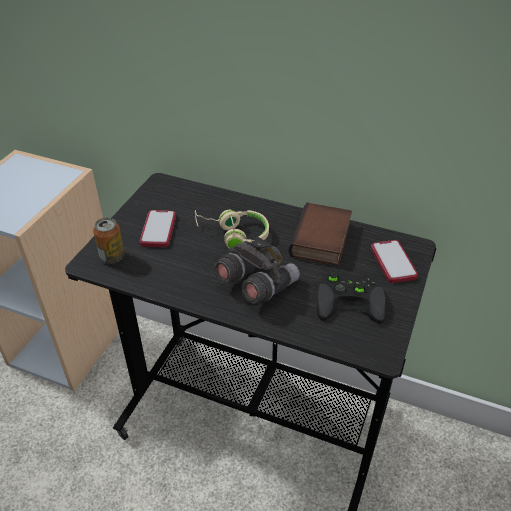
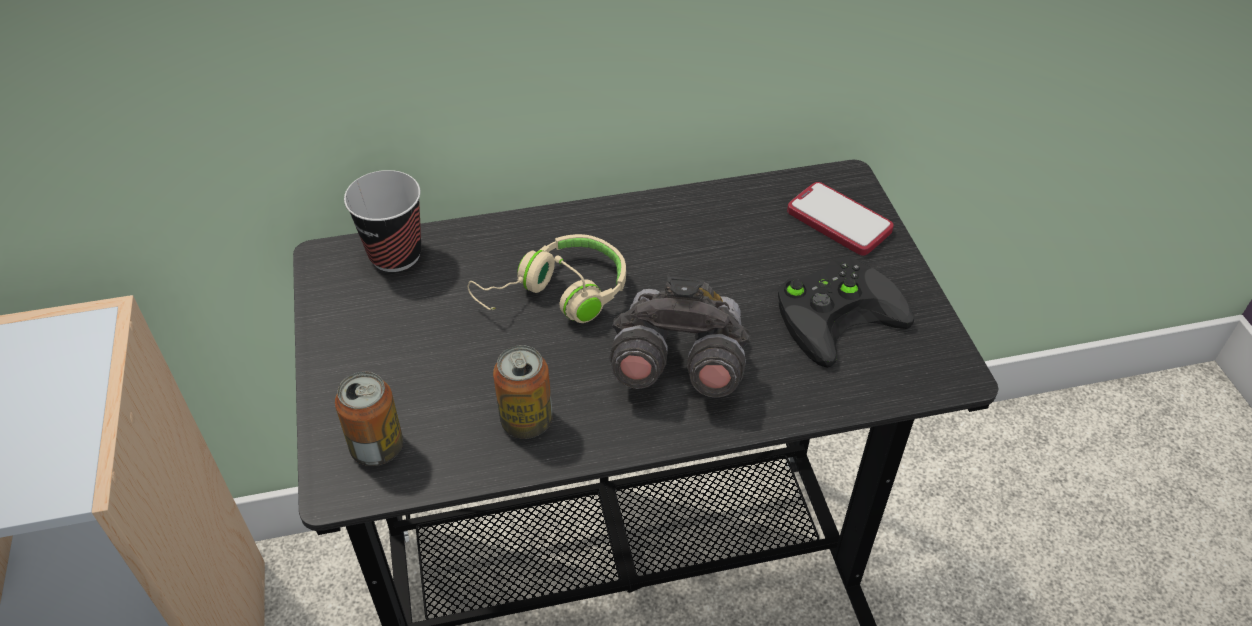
camera: 35 degrees left, 5 degrees up
(158, 230) = (414, 351): phone -> none
(174, 275) = (526, 421): none -> can
(186, 191) = (395, 254): none -> cup
(322, 240) = (707, 235): book -> none

